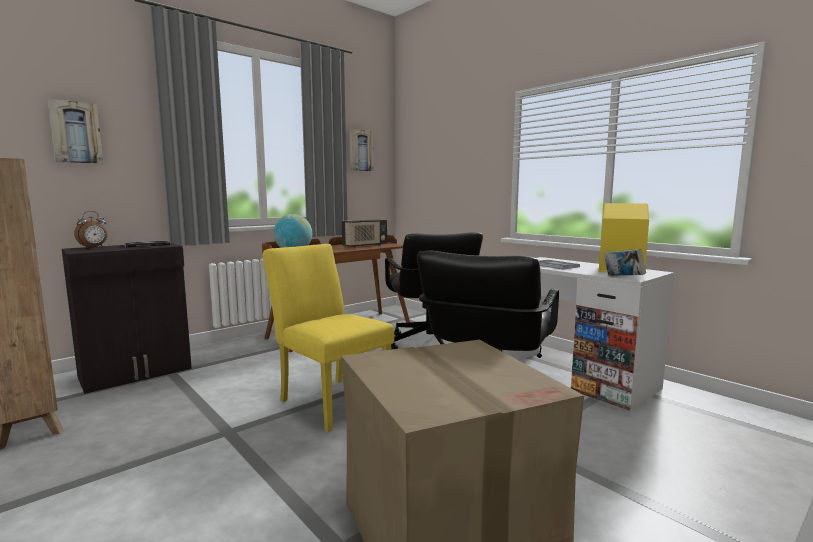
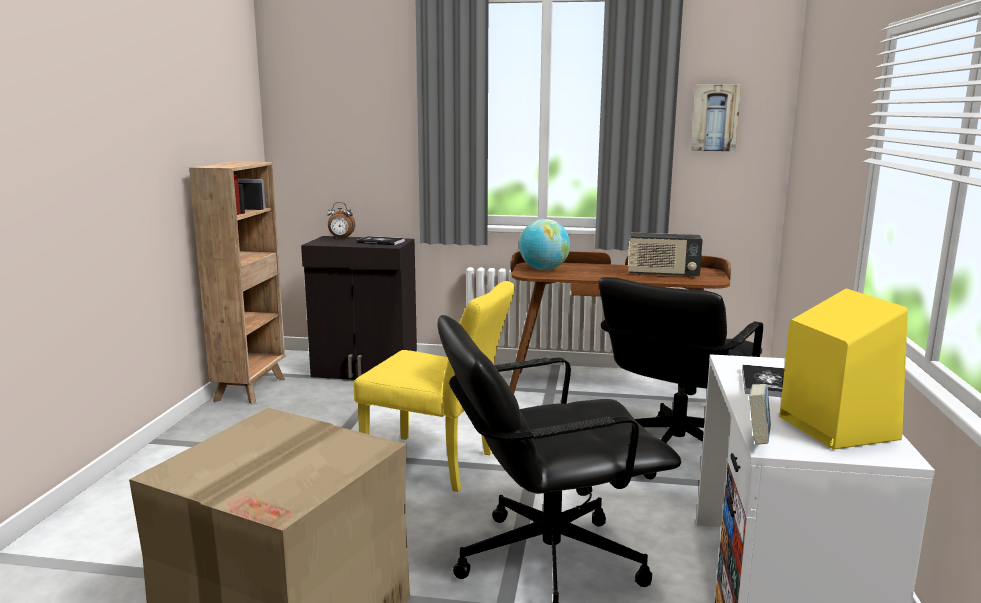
camera: 50 degrees right, 5 degrees up
(76, 133) = (350, 119): picture -> none
(329, 400) = (438, 465): yellow chair -> yellow chair turned 105 degrees clockwise

